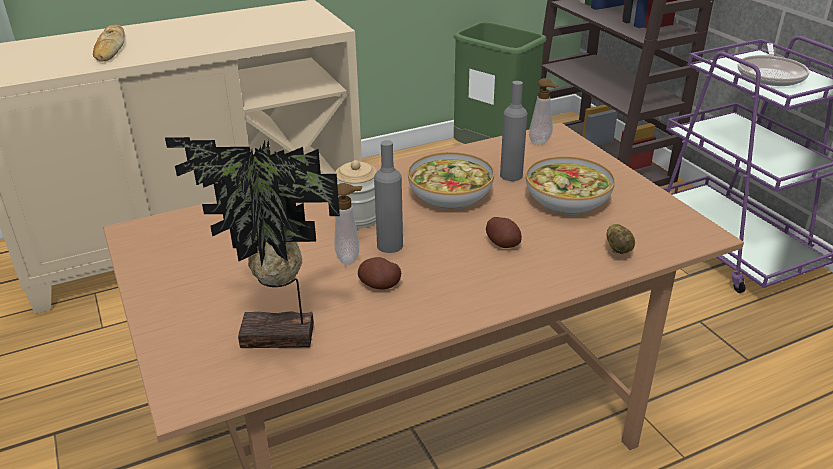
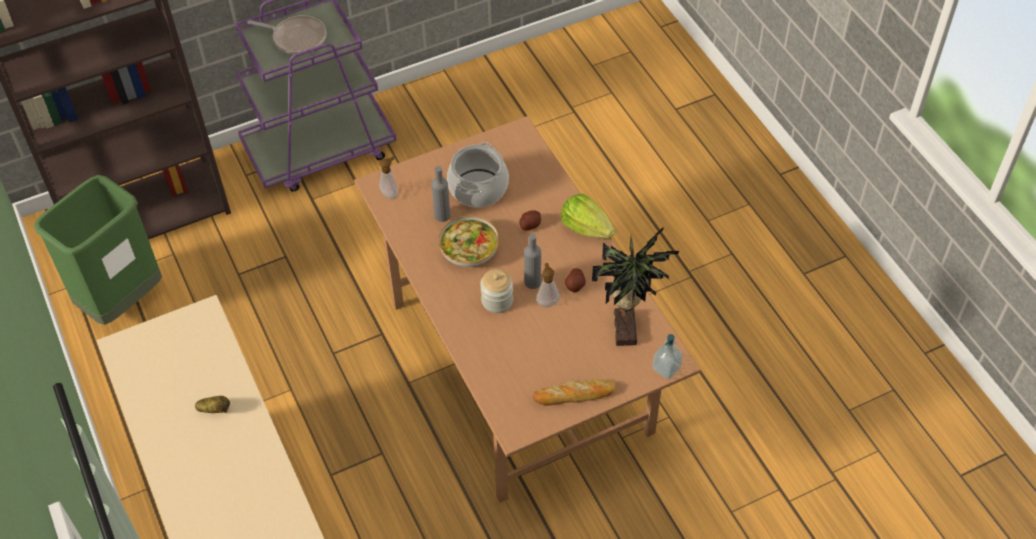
camera: 90 degrees left, 20 degrees up
(110, 48) = (236, 497): bread -> bread (575, 394)
(177, 385) = (666, 368): none -> soap dispenser
(504, 298) = (586, 228): none -> lettuce
(568, 200) = (478, 188): bowl -> cooking pot
(618, 249) = (536, 172): potato -> potato (214, 409)

